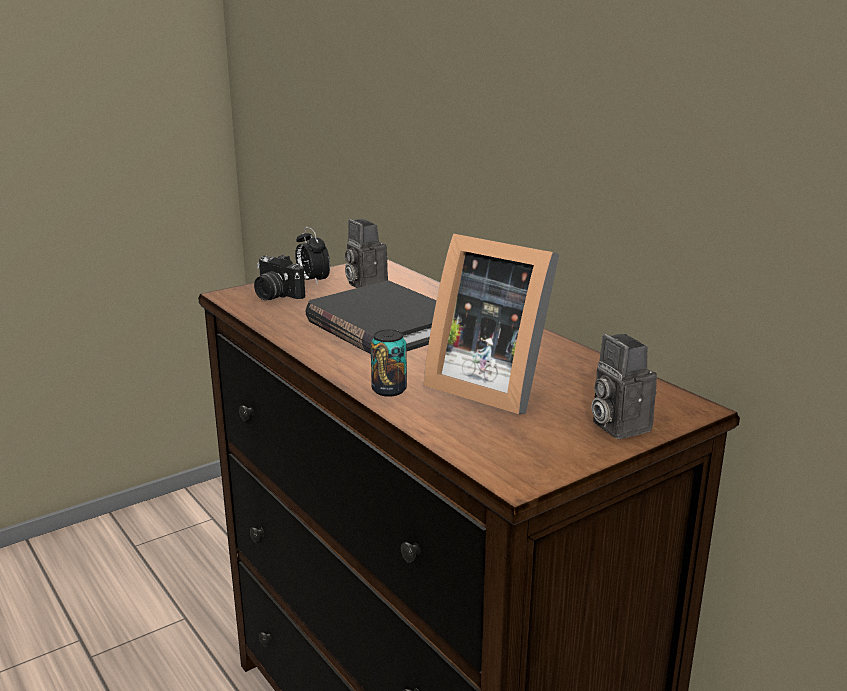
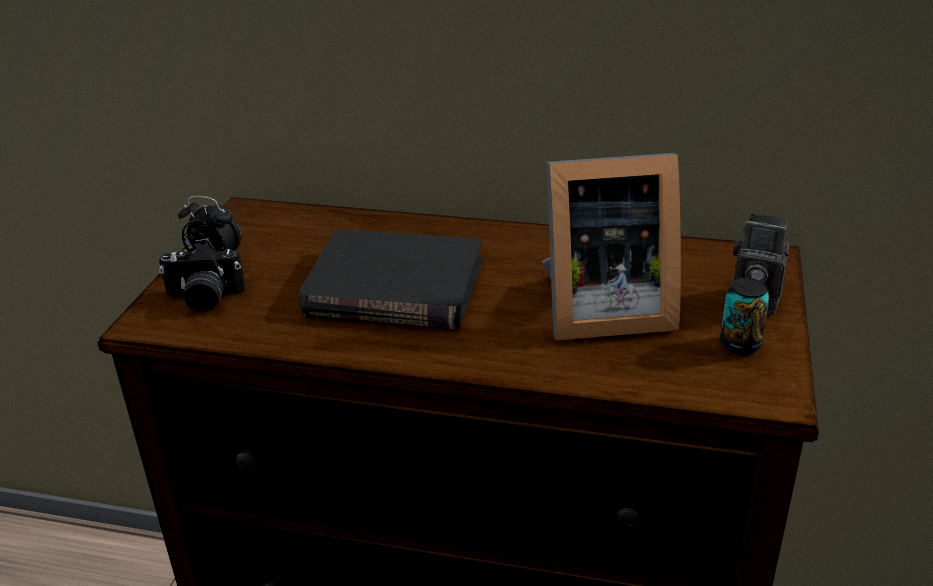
camera: 40 degrees left, 10 degrees up
(364, 284) = (281, 242): camera -> none
(389, 390) = (528, 361): can -> can (740, 345)

